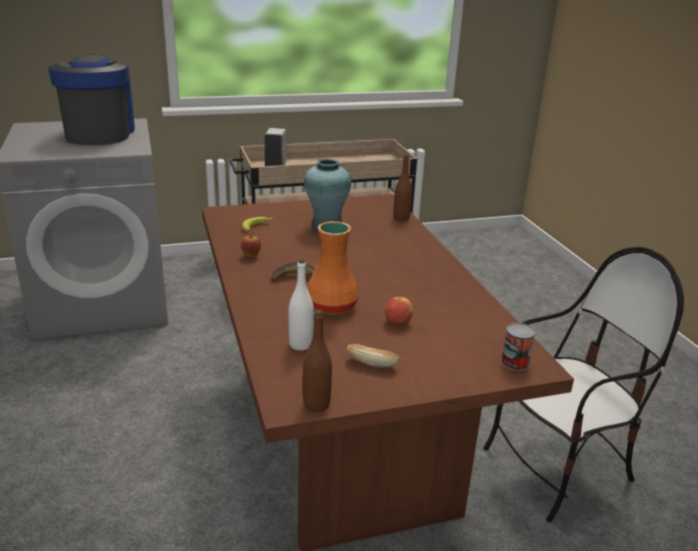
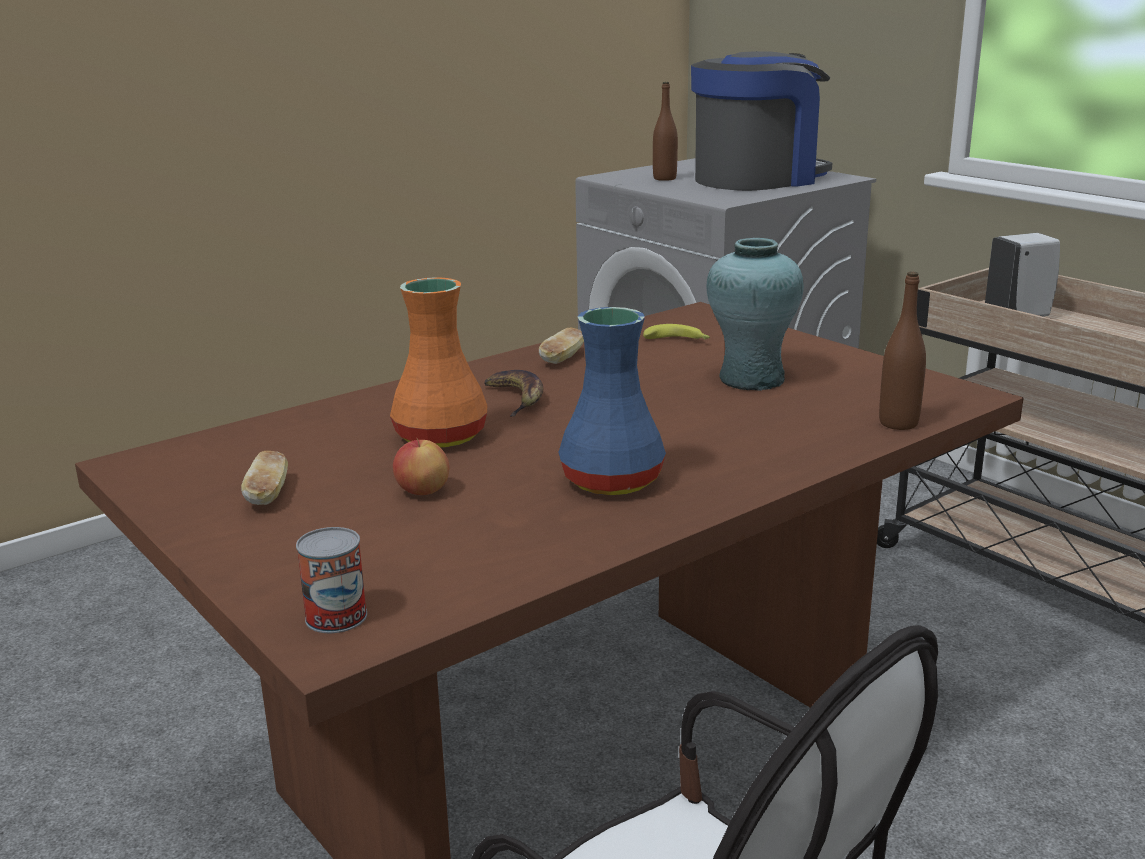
camera: 70 degrees right, 5 degrees down
(251, 256) = (562, 359): apple -> bread
(300, 344) = (300, 440): white bottle -> none
(316, 404) = (138, 479): brown bottle -> brown bottle (664, 178)
(416, 279) = (614, 480): none -> blue vase

